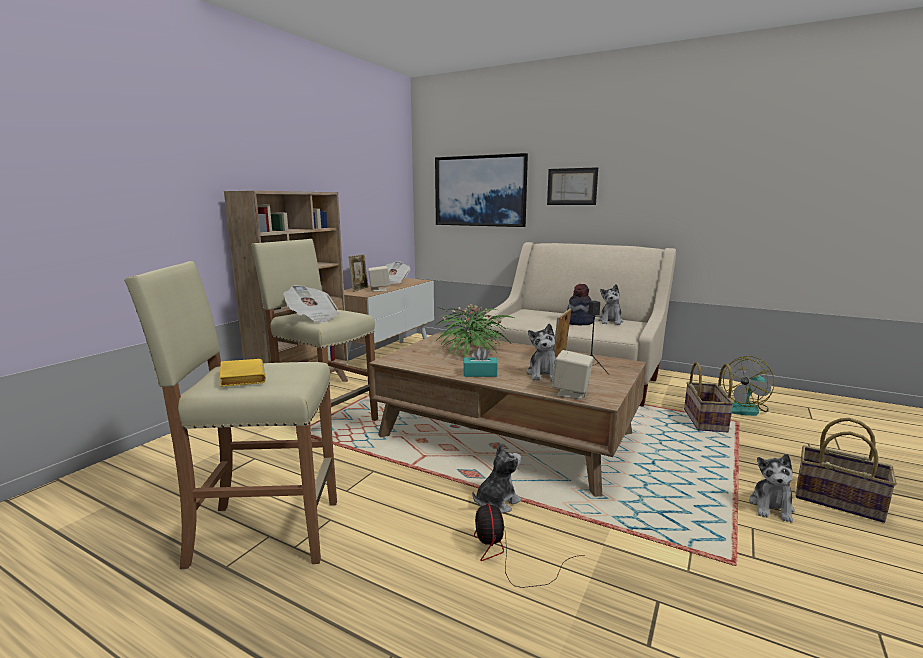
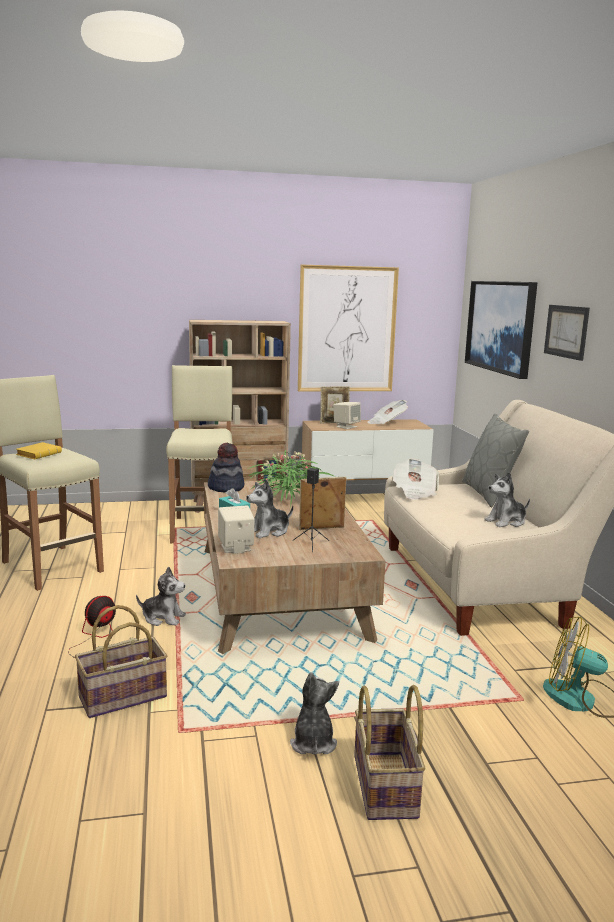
camera: 50 degrees right, 0 degrees up
(313, 318) = (188, 434): newspaper -> newspaper (414, 492)
(350, 201) = (347, 329): none -> picture
(552, 311) = (489, 494): none -> grey pillow
(578, 322) = (466, 510): hat -> hat (226, 488)
(706, 421) = (487, 679): basket -> basket (123, 698)
(771, 507) = (313, 742): plush toy -> plush toy turned 105 degrees clockwise

